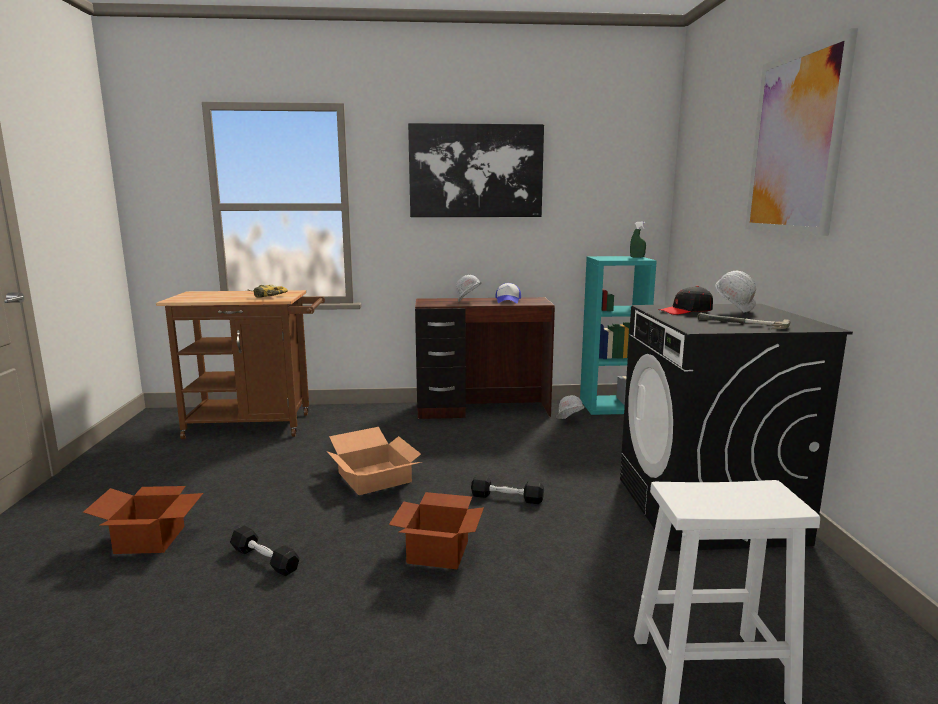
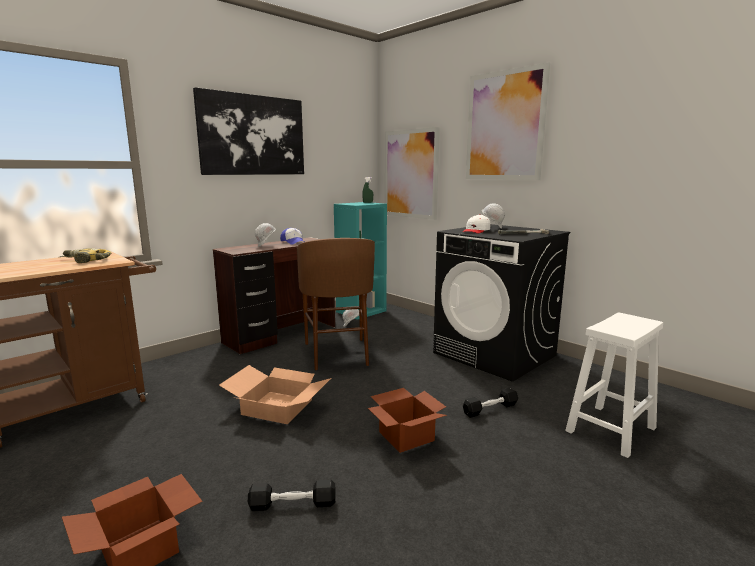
camera: 40 degrees left, 0 degrees up
(506, 446) = (337, 354): none -> brown stool
(507, 498) = (391, 386): black dumbbell -> black dumbbell (490, 409)
(686, 311) = (476, 231): black cap -> white cap
(697, 218) = (411, 174): none -> picture

